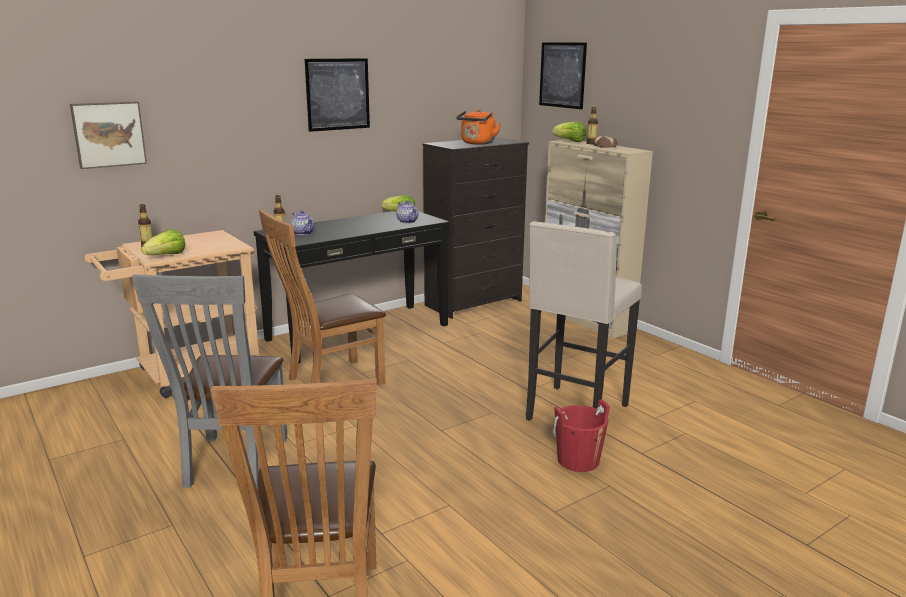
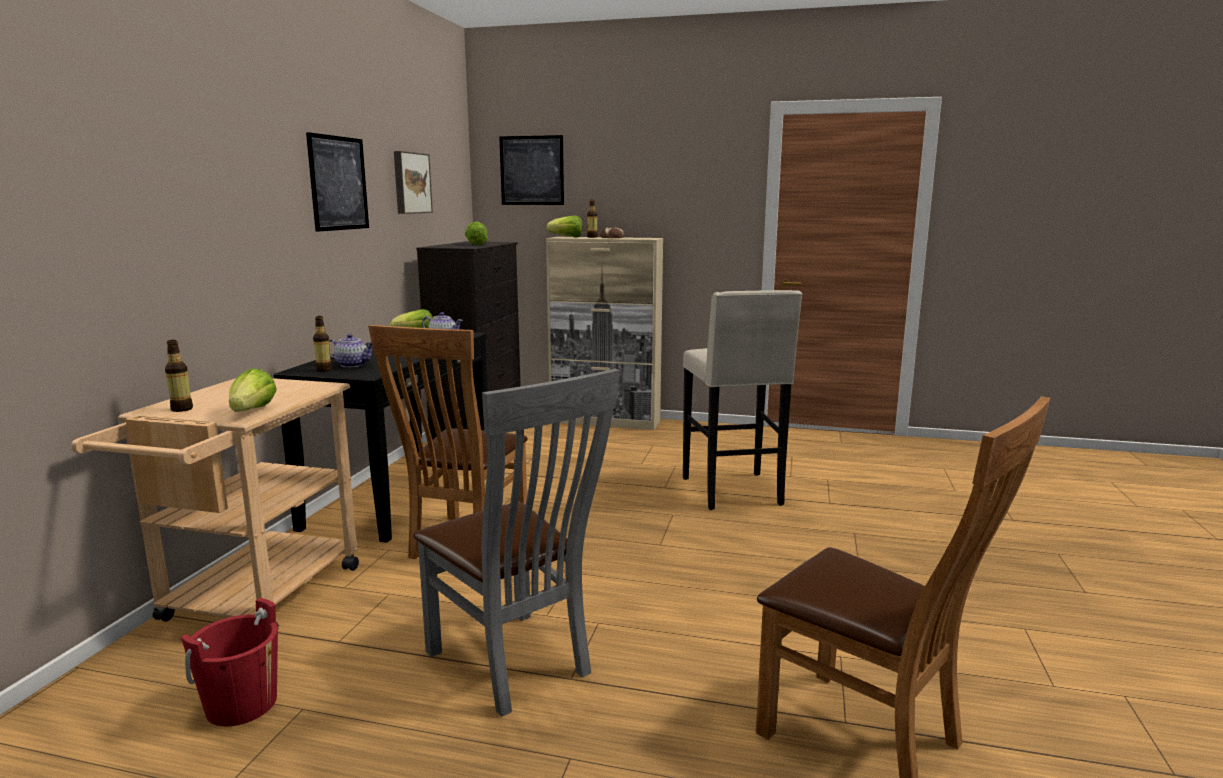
camera: 40 degrees left, 5 degrees down
(108, 134) = (85, 229): picture -> picture (410, 183)
(477, 143) = (476, 244): orange kettle -> lettuce
(578, 460) = (803, 524): red bucket -> red bucket (242, 704)

